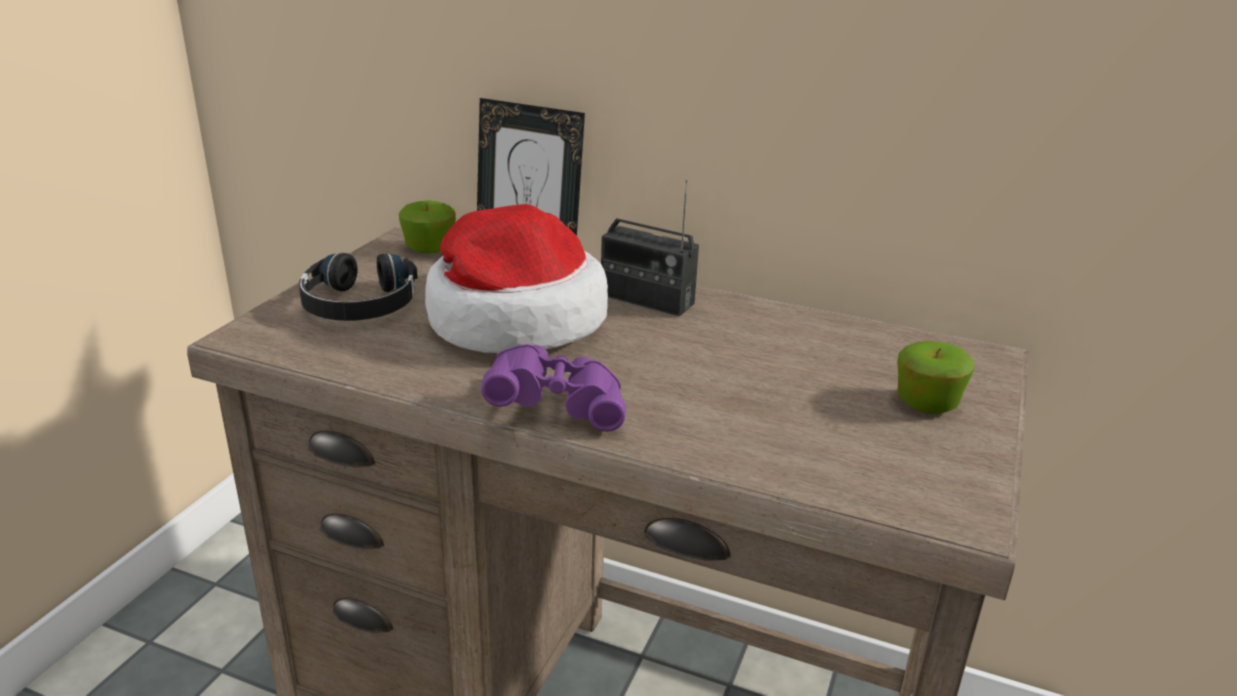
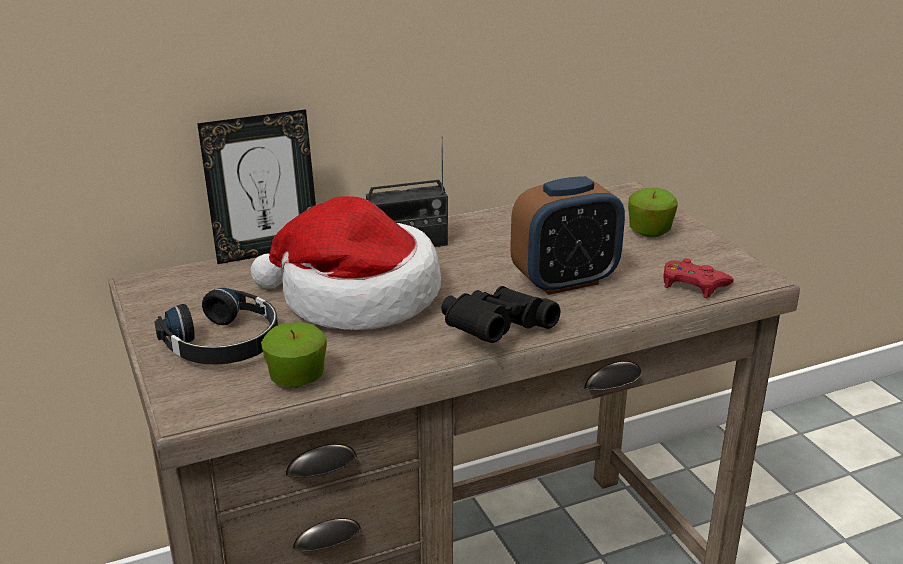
camera: 45 degrees left, 0 degrees up
(429, 249) = (182, 281): apple -> apple (296, 378)
(557, 408) = (495, 332): purple binoculars -> black binoculars
(721, 401) = (564, 281): none -> alarm clock
(861, 481) = (693, 284): none -> red game controller

